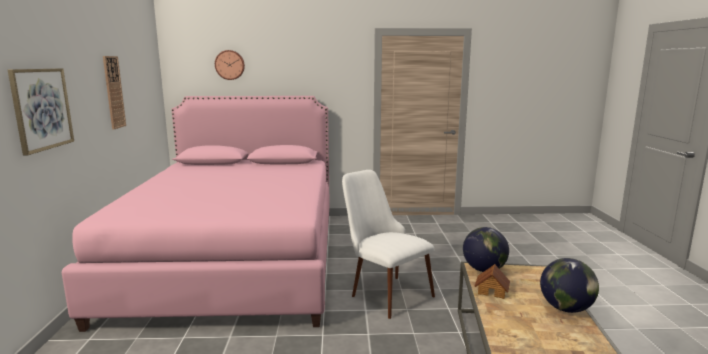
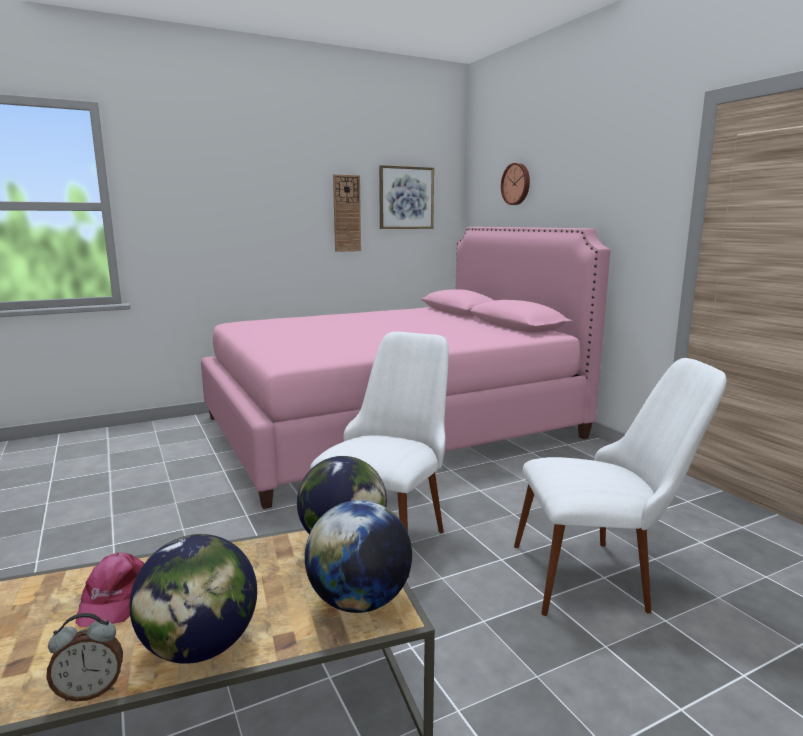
camera: 65 degrees right, 0 degrees up
(42, 109) = (223, 219): picture -> picture (406, 198)
(456, 256) = (601, 575): none -> white chair
(492, 291) = (254, 557): toy house -> none
(523, 329) = (114, 599): none -> pink cap
(535, 274) = (359, 601): none -> globe
(595, 333) = (90, 691): none -> alarm clock

